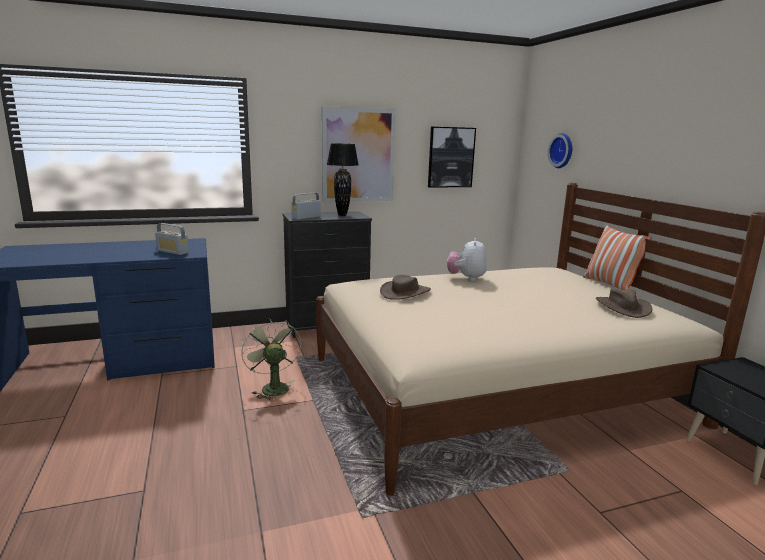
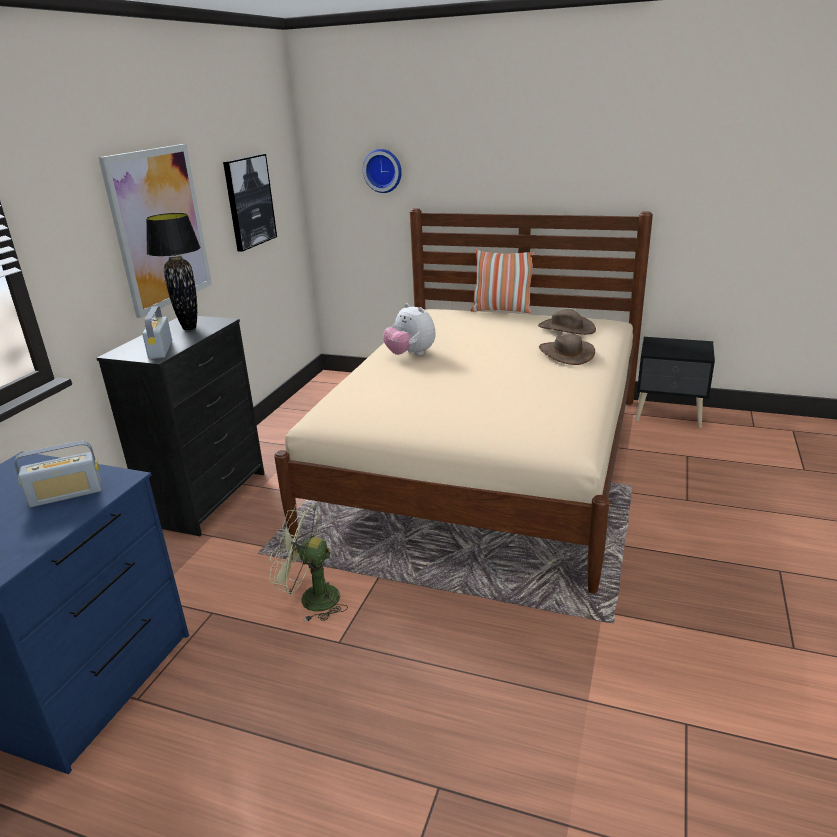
camera: 50 degrees left, 10 degrees up
(405, 292) = (411, 396): brown hat -> brown hat (566, 353)

